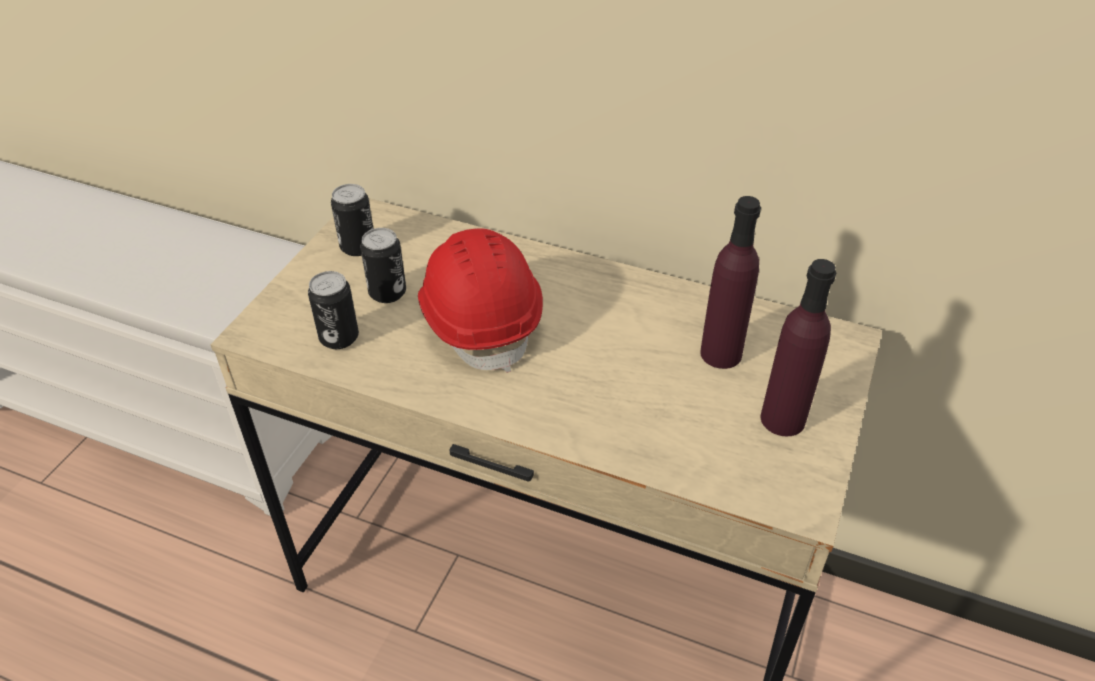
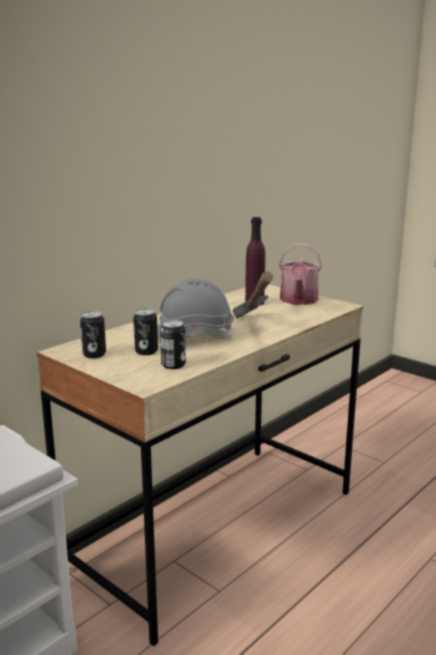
camera: 70 degrees left, 25 degrees down
(480, 320) = (191, 335): red hard hat -> grey hard hat
(545, 396) = (256, 331): none -> hammer
(782, 419) = (298, 301): purple bottle -> watering can

